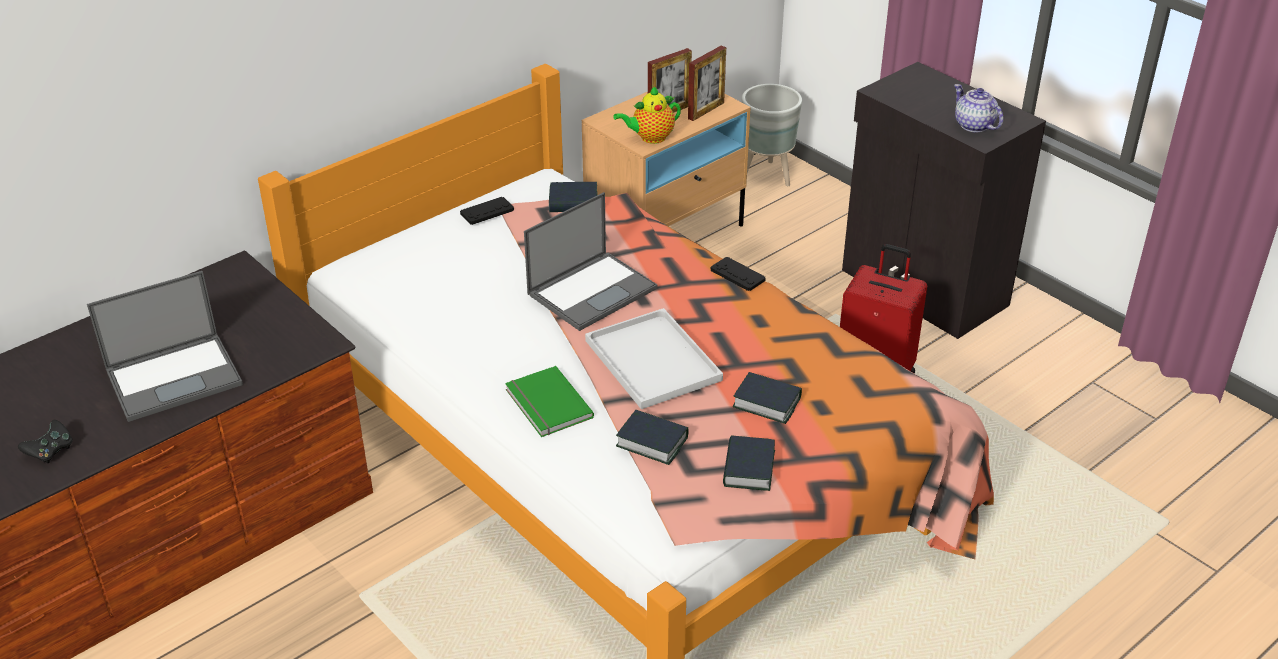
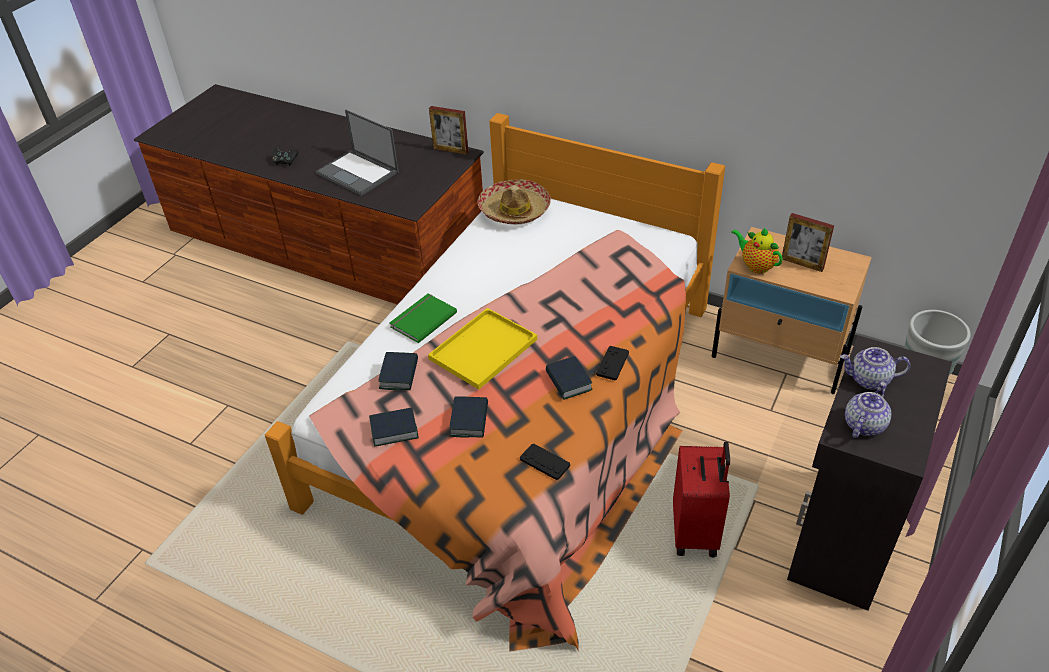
camera: 70 degrees right, 5 degrees up
(380, 274) = (514, 210): none -> hat
(487, 212) = (607, 226): black game controller -> black game controller (544, 462)
(573, 203) = (645, 258): book -> book (568, 381)
(593, 290) = (545, 298): laptop -> none
(650, 359) = (484, 348): white tray -> yellow tray
(706, 110) = (823, 282): picture frame -> picture frame (450, 150)
(919, 104) = (869, 380): none -> teapot

